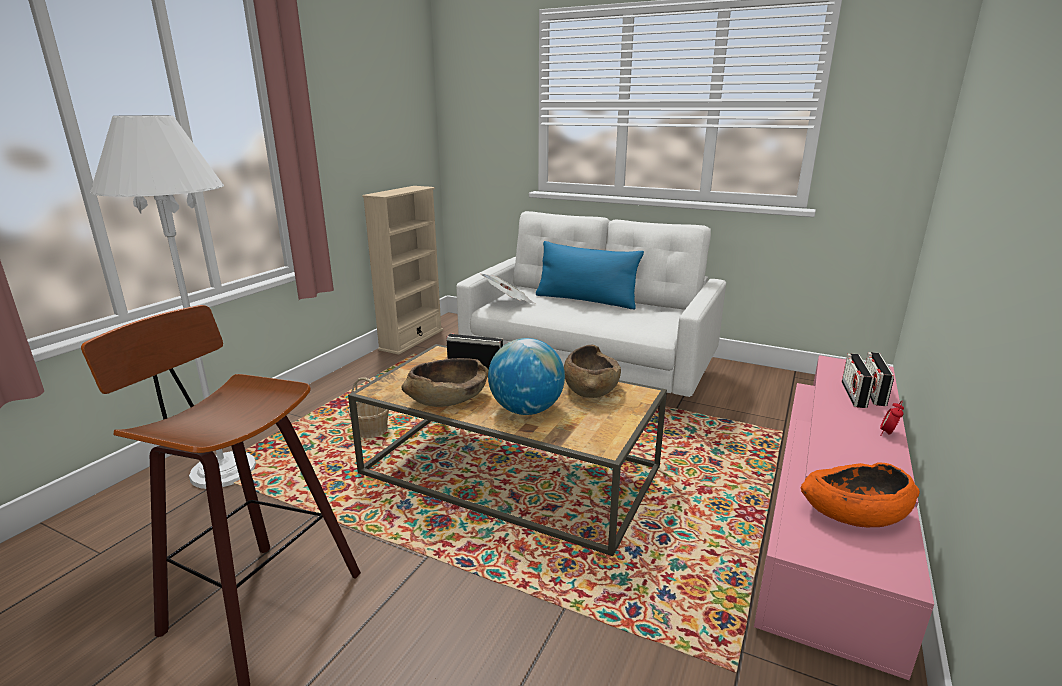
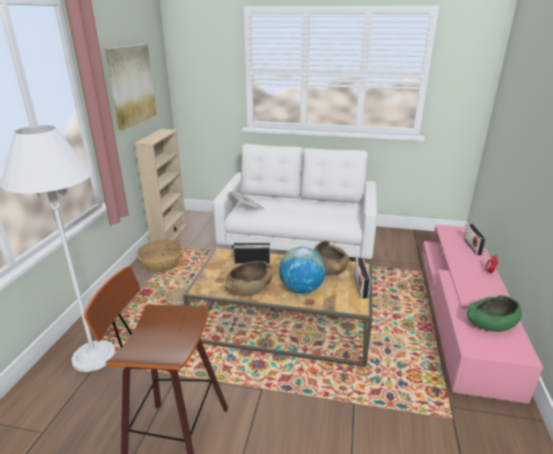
camera: 15 degrees left, 5 degrees up
(366, 115) = (131, 85): none -> picture
(380, 372) = (161, 263): none -> basket
(586, 300) = (294, 202): blue pillow -> none
(853, 394) = (463, 249): radio -> radio (361, 286)
(853, 513) = (491, 324): orange bowl -> green bowl

